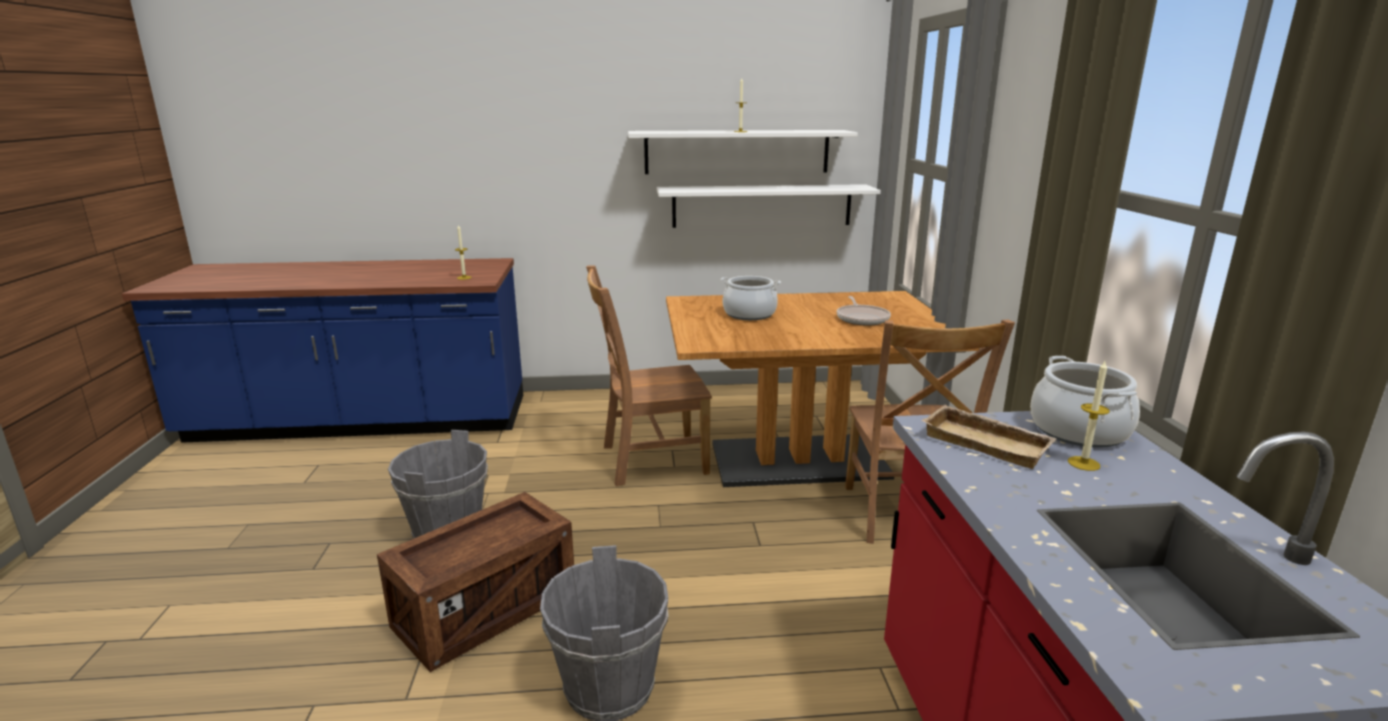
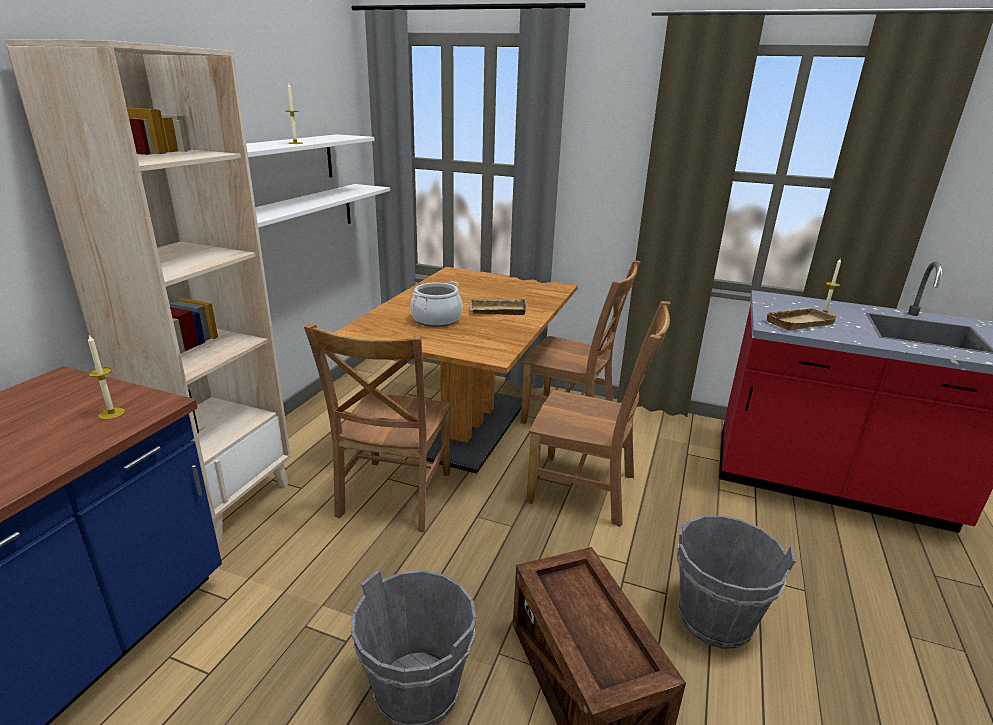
camera: 65 degrees left, 5 degrees up
(588, 404) = (222, 501): none -> beige bookcase
(762, 557) = (587, 490): none -> brown chair
(811, 328) = (497, 311): none -> beige tray
(862, 318) = (494, 293): frying pan -> none
(1078, 431) = (783, 302): cooking pot -> none

